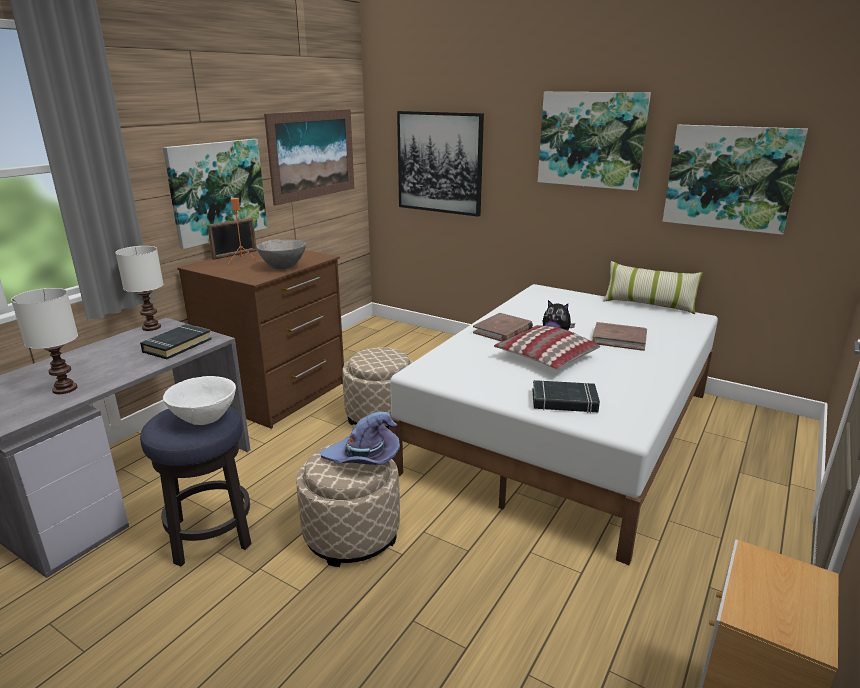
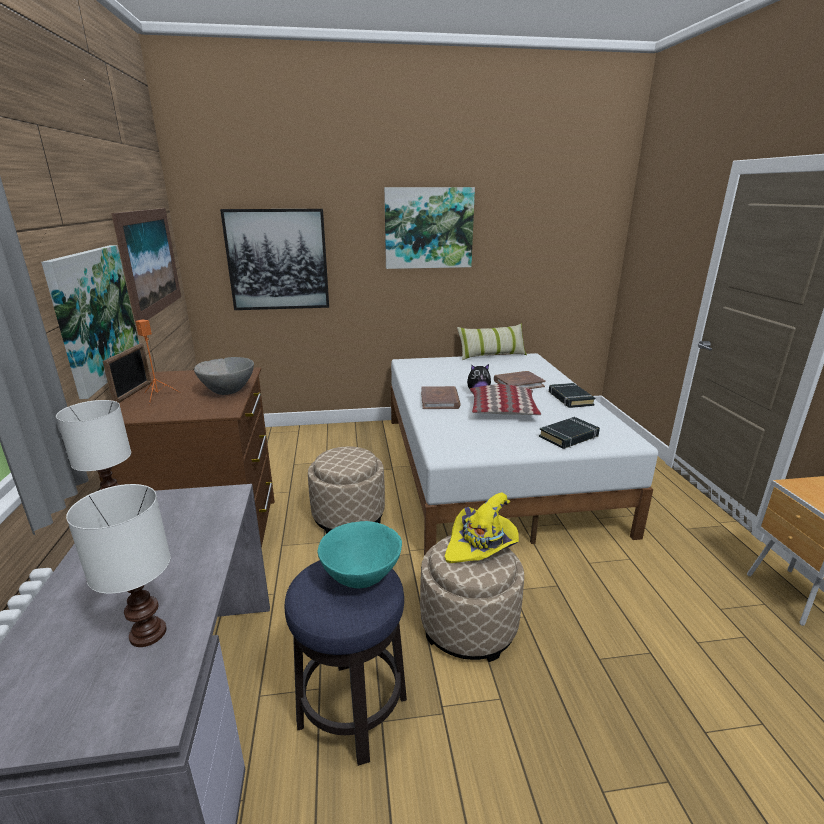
camera: 40 degrees left, 0 degrees up
(177, 345) = (199, 517): black book -> black book (570, 398)
(204, 420) = (361, 578): white bowl -> turquoise bowl
(363, 458) = (481, 545): purple hat -> yellow hat
(730, 178) = (534, 250): picture -> none

